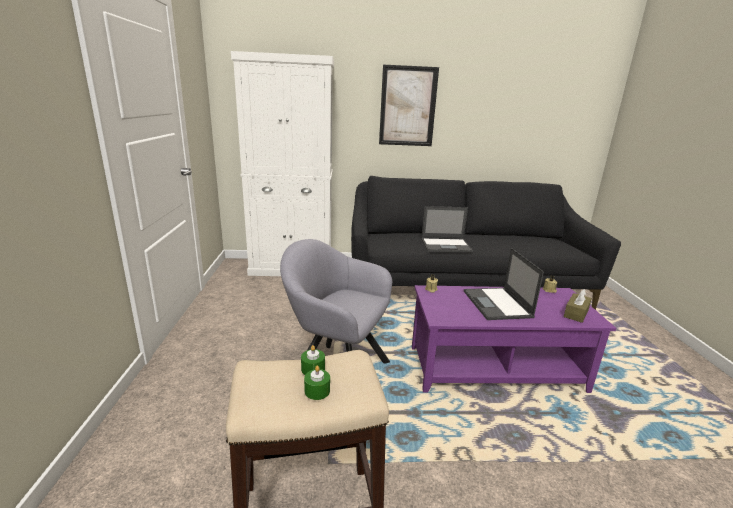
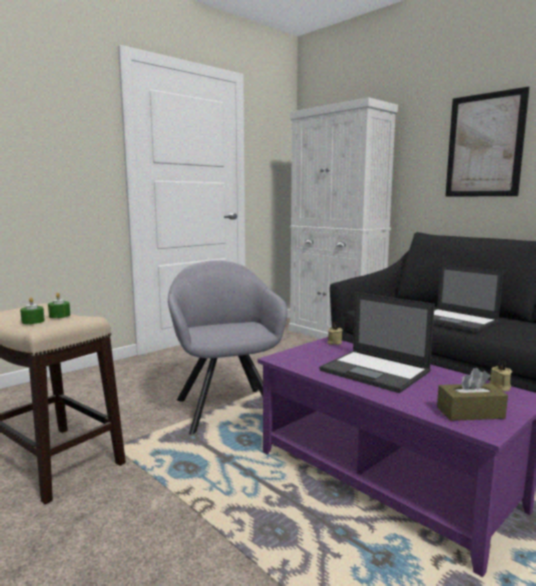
camera: 50 degrees right, 10 degrees down
(497, 304) = (376, 371): laptop -> laptop turned 90 degrees counterclockwise

